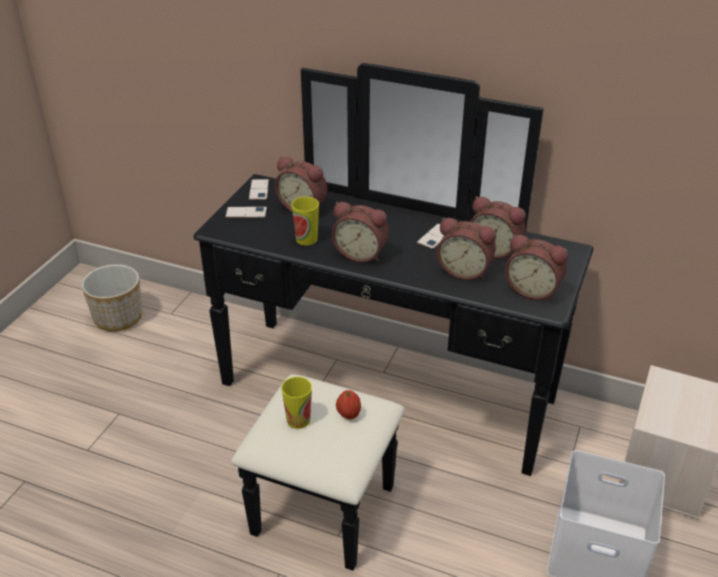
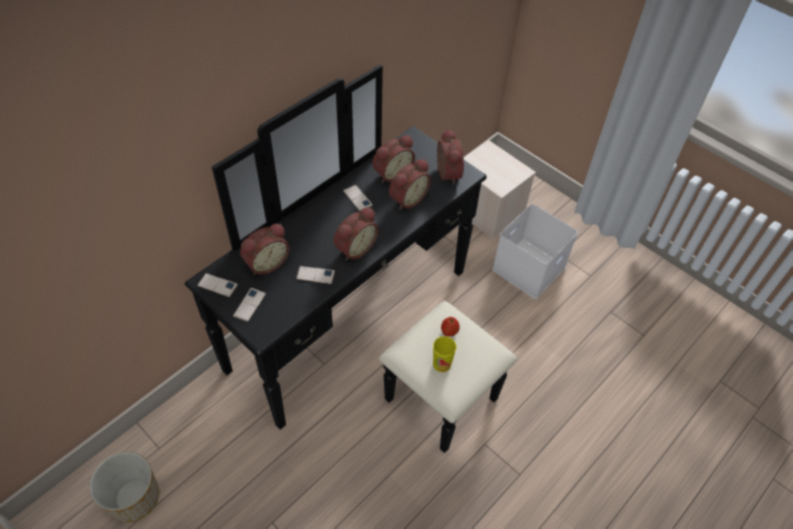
camera: 70 degrees left, 15 degrees up
(306, 239) = (315, 275): cup -> phone
(533, 289) = (445, 174): alarm clock -> alarm clock turned 60 degrees counterclockwise

